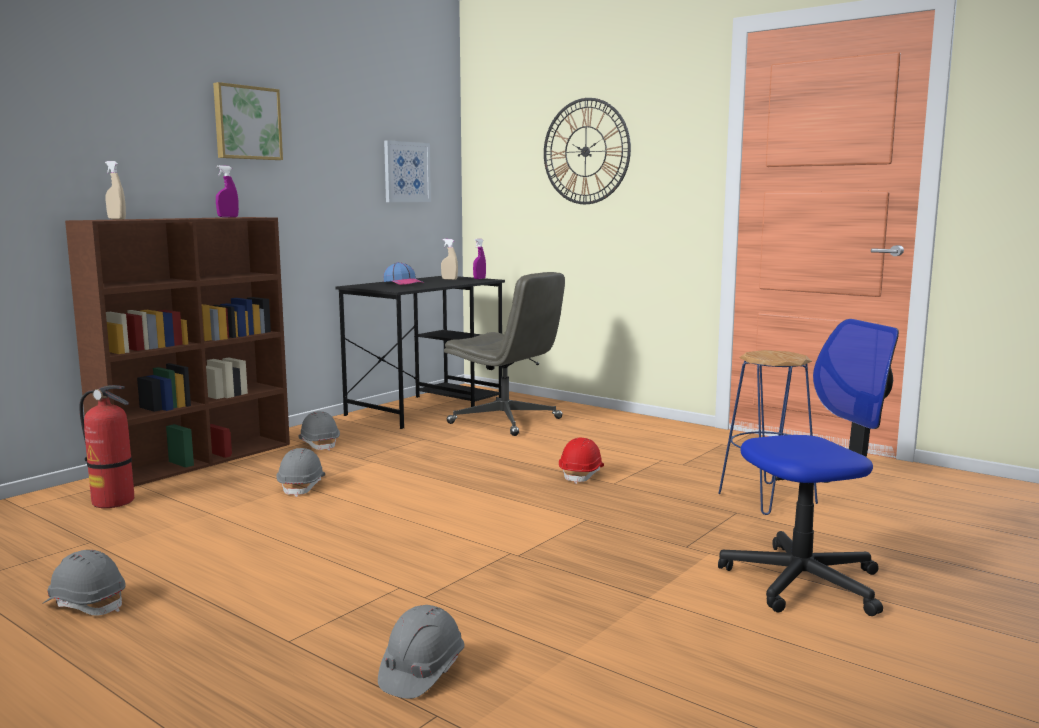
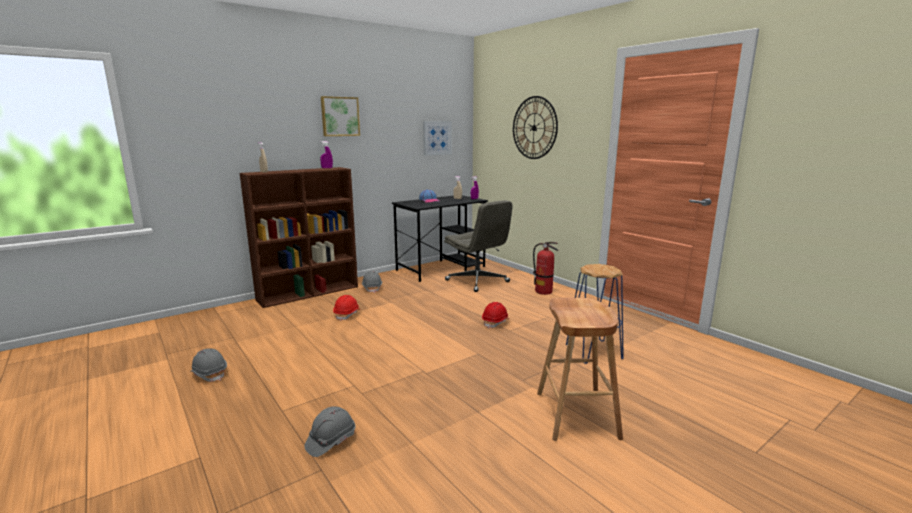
camera: 15 degrees right, 5 degrees up
(114, 502) = (257, 314): fire extinguisher -> fire extinguisher (543, 292)
(302, 486) = (347, 314): grey hard hat -> red hard hat
(803, 581) = (576, 414): office chair -> brown stool

